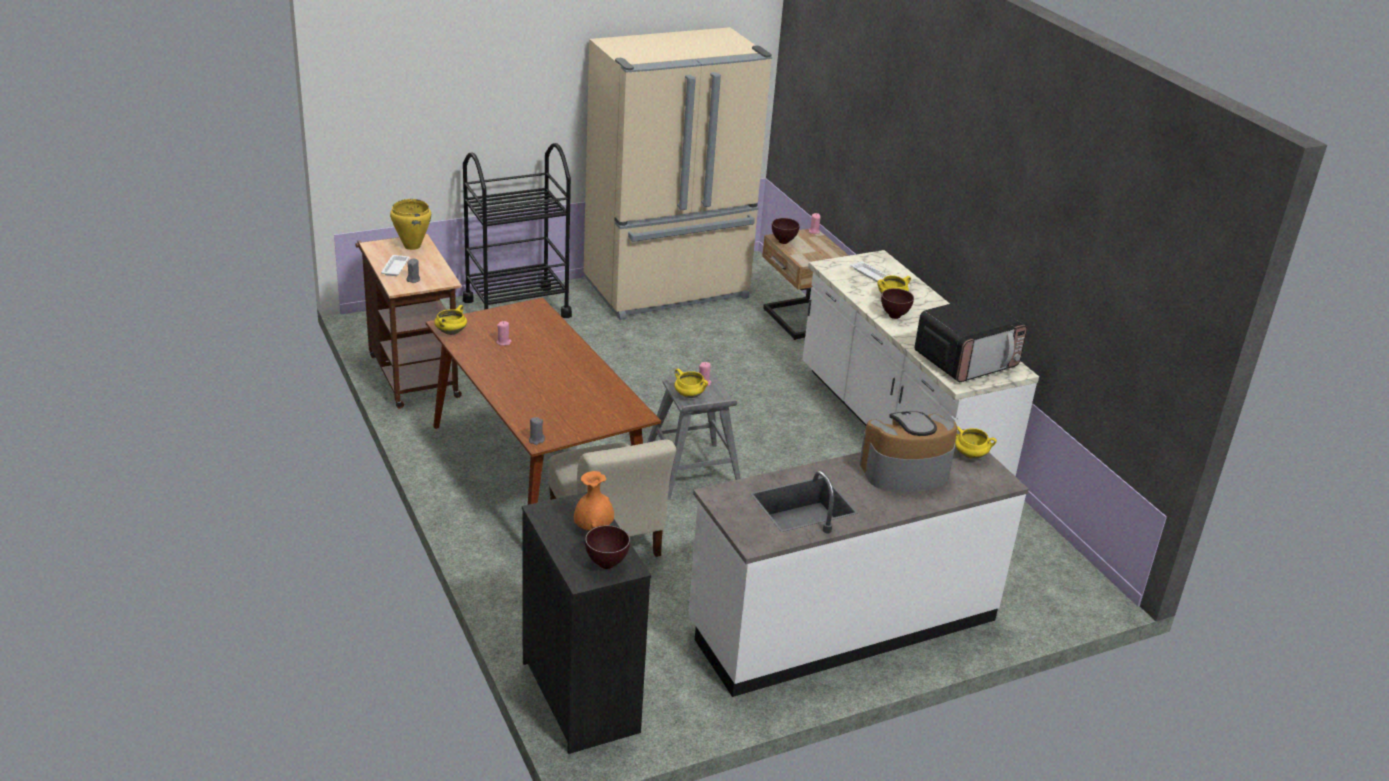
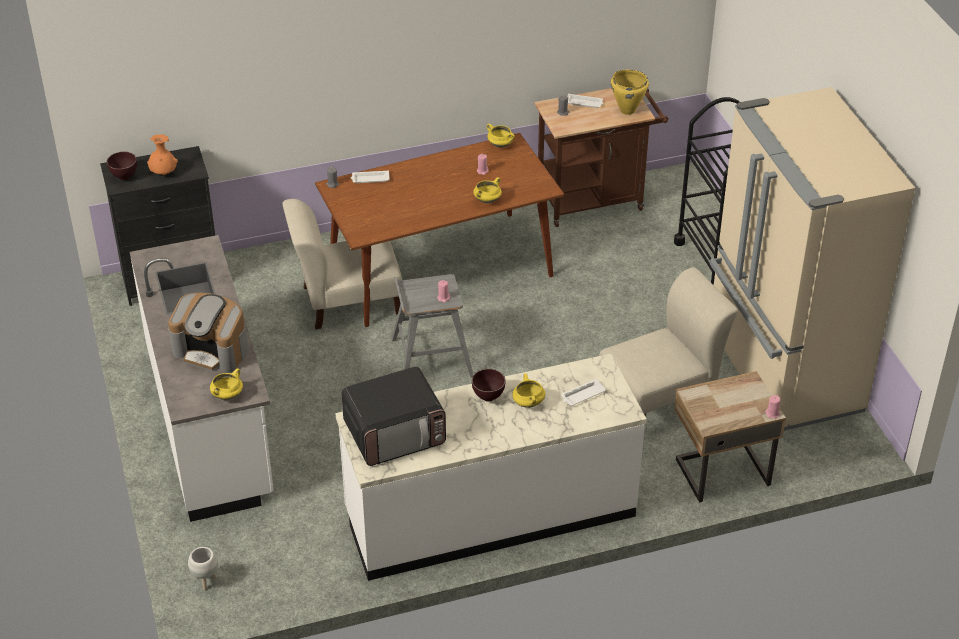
camera: 100 degrees right, 10 degrees up
(523, 414) = (370, 179): none -> white tray
(689, 395) = (423, 287): yellow cooking pot -> yellow cooking pot (487, 200)
(714, 344) = (661, 395): none -> beige chair
(784, 242) = (738, 384): brown bowl -> none
(904, 472) = (212, 350): coffee machine -> coffee machine turned 120 degrees clockwise
(966, 360) = (395, 434): microwave -> microwave turned 90 degrees counterclockwise
(1067, 598) = (206, 581): none -> white planter

